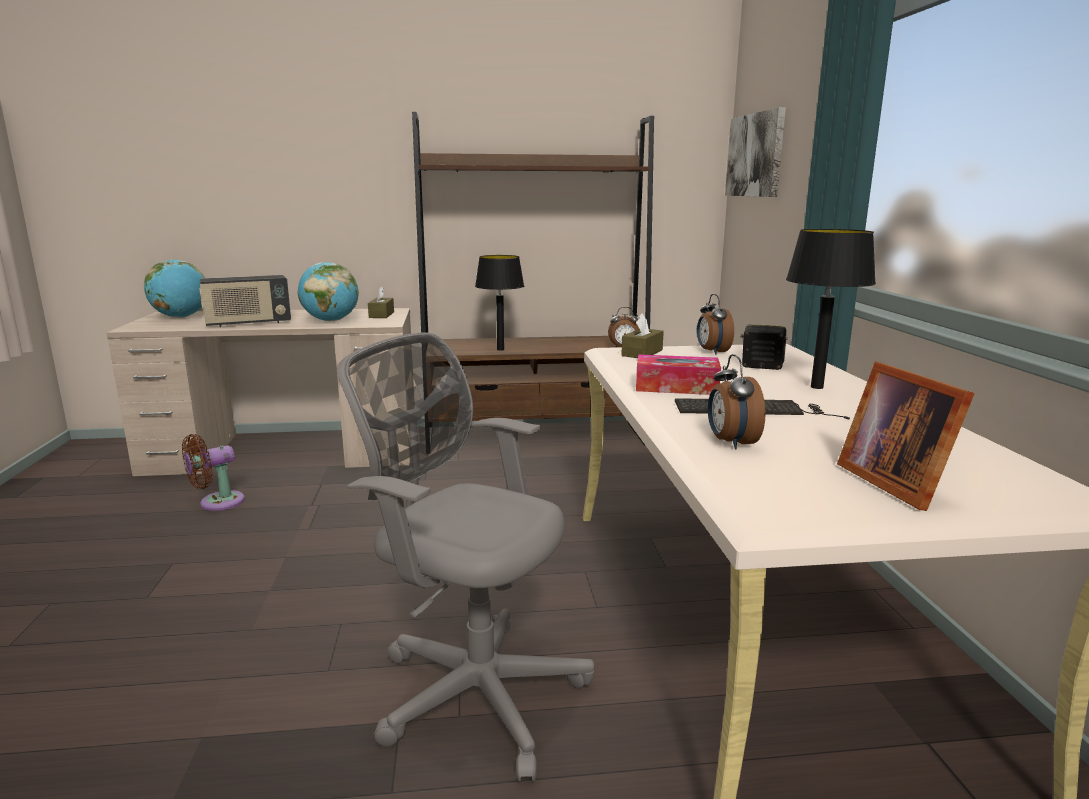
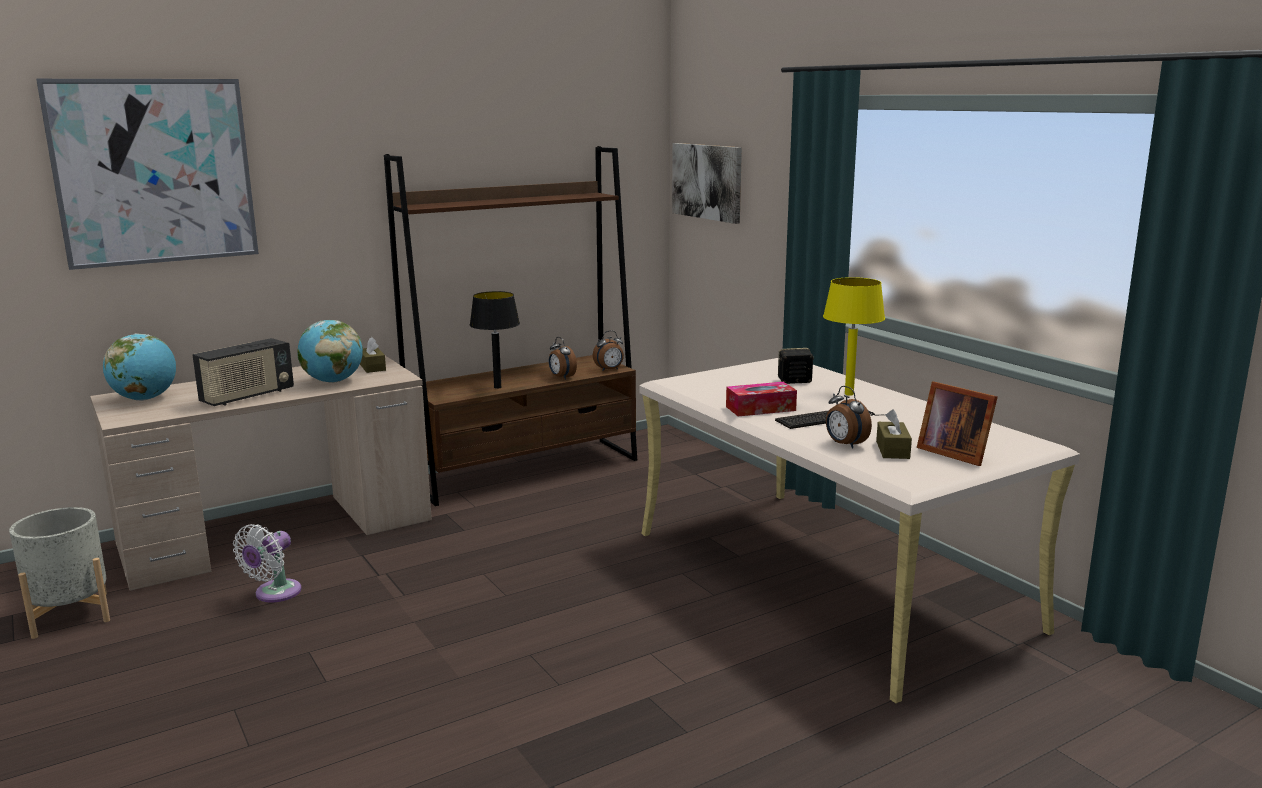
camera: 25 degrees left, 0 degrees up
(73, 486) = (70, 615): none -> grey planter
(210, 122) = (154, 172): none -> picture
(217, 503) = (274, 594): brown fan -> white fan
(472, 690) = (678, 666): grey office chair -> none
(642, 353) = (694, 381): brown tissue box -> brown tissue box (892, 450)
(712, 352) = (744, 372): alarm clock -> alarm clock (561, 377)
(817, 387) = (849, 394): black table lamp -> yellow table lamp

